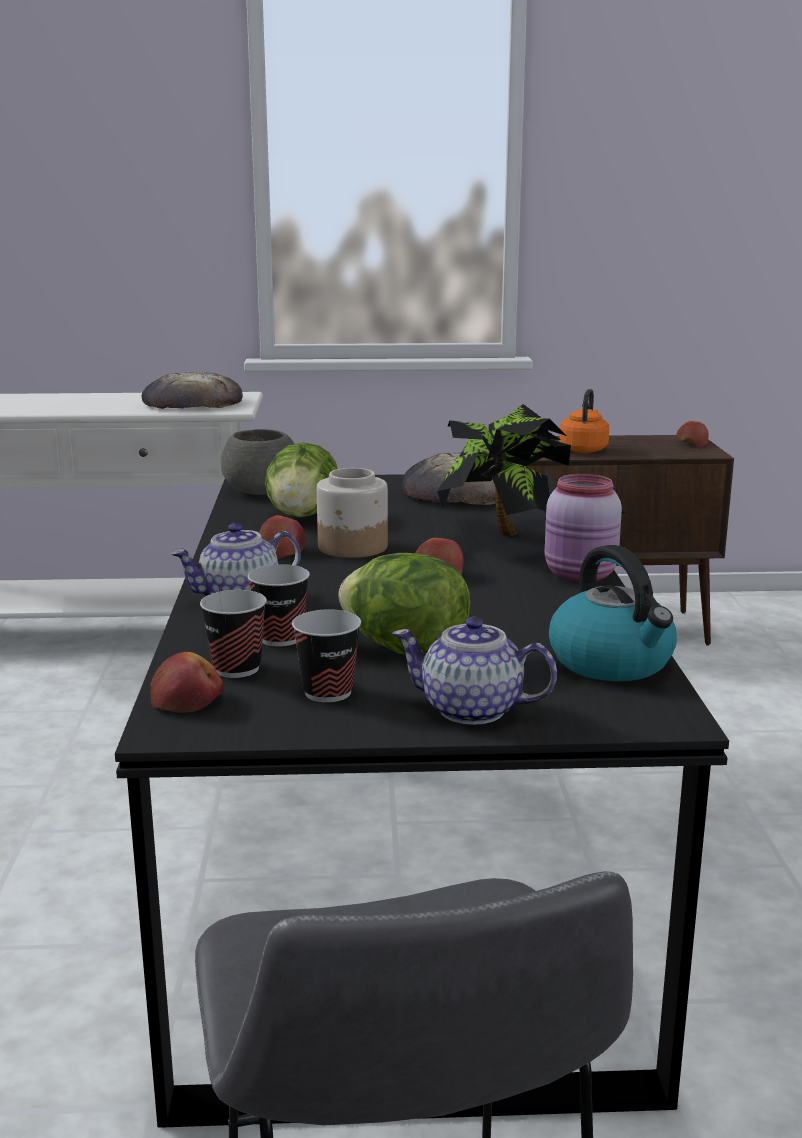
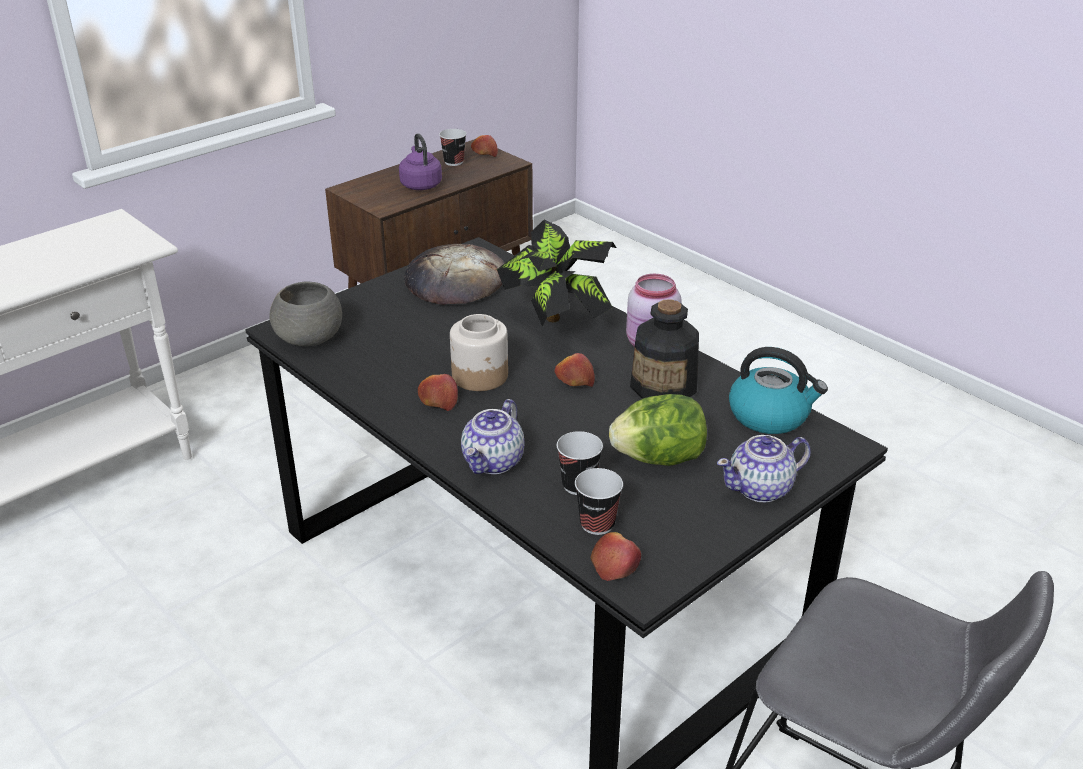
camera: 40 degrees left, 15 degrees up
(192, 402) = (86, 246): bread -> none
(302, 516) = (390, 355): lettuce -> none
(328, 692) = (675, 515): cup -> cup (454, 162)
(529, 605) = (664, 386): none -> bottle
(584, 449) = (420, 184): orange kettle -> purple kettle

